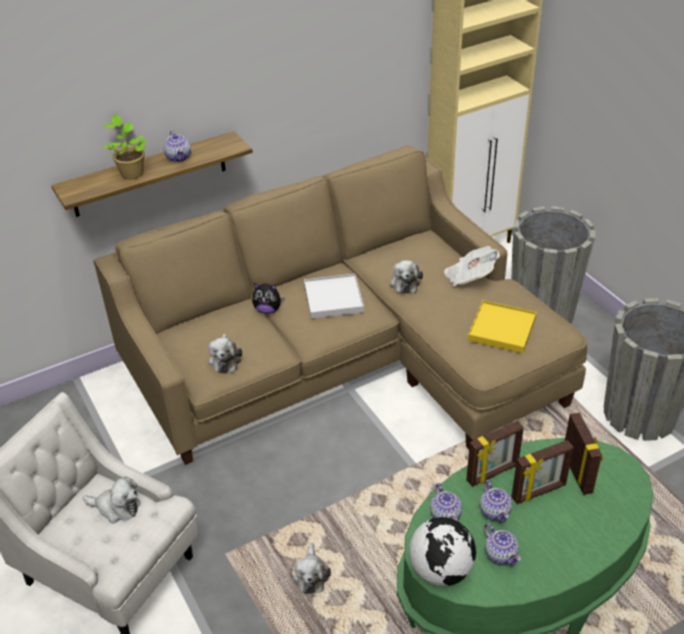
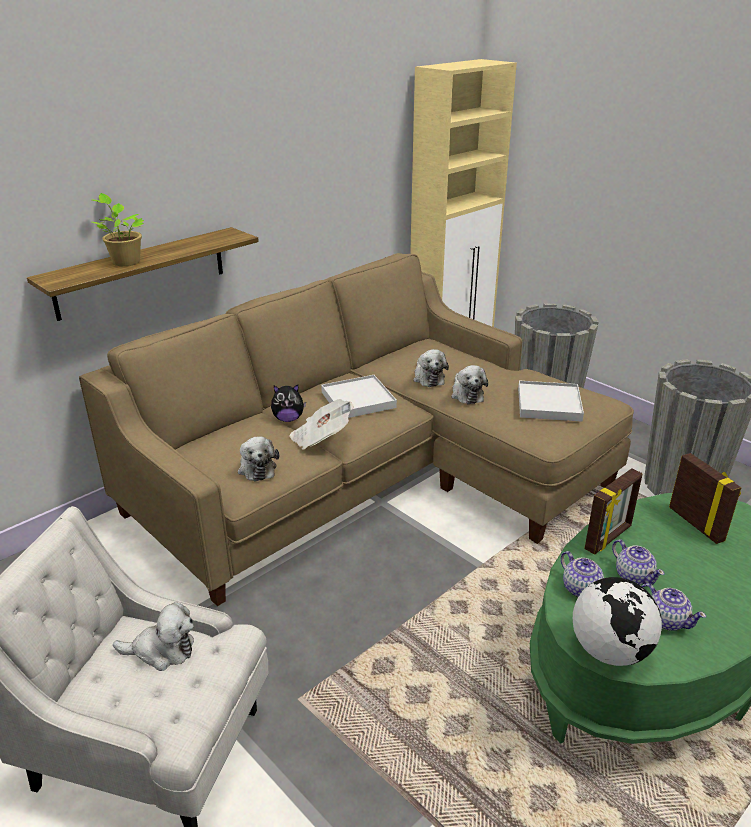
camera: 15 degrees left, 10 degrees down
(179, 157) = (177, 247): teapot -> none
(311, 575) = (413, 705): plush toy -> plush toy (466, 394)
(469, 277) = (491, 366): newspaper -> newspaper (321, 438)
(501, 329) = (548, 404): yellow tray -> white tray
(539, 492) = (668, 549): picture frame -> none

